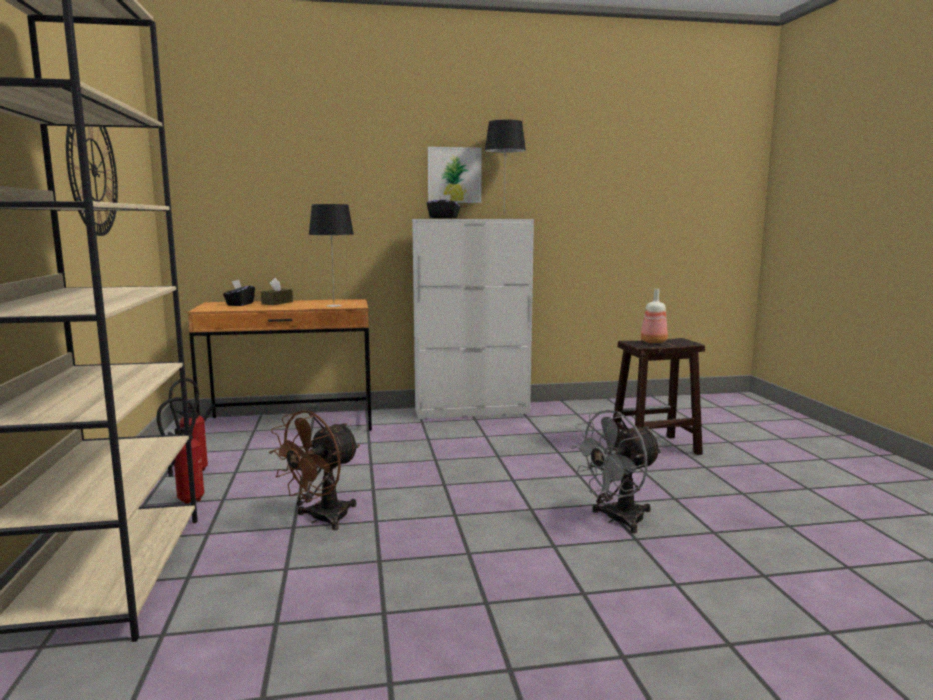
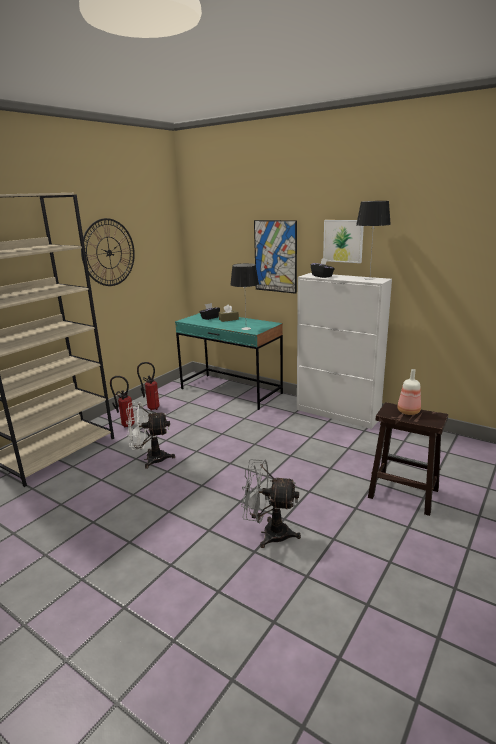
camera: 45 degrees right, 10 degrees up
(290, 424) = (231, 391): brown desk -> turquoise desk
(321, 519) = (150, 459): brown fan -> white fan
(349, 200) = (275, 256): none -> picture

